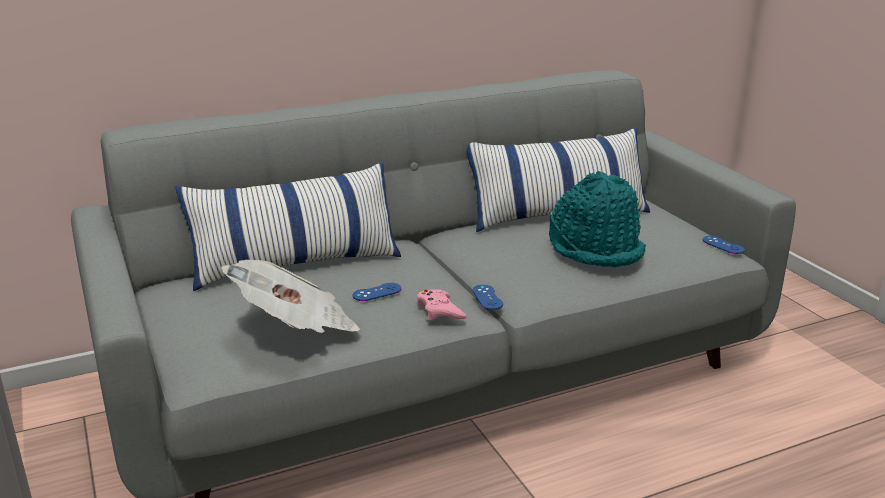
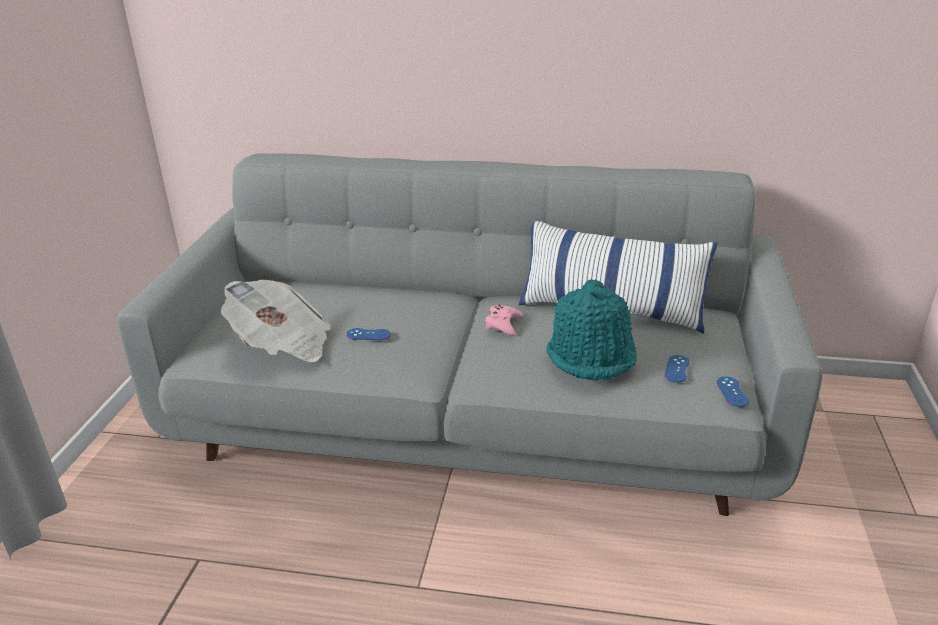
camera: 35 degrees right, 5 degrees up
(295, 264) = (352, 291): pillow -> none
(440, 310) = (395, 366): pink game controller -> pink game controller (503, 324)
(487, 297) = (451, 368): blue game controller -> blue game controller (677, 369)

